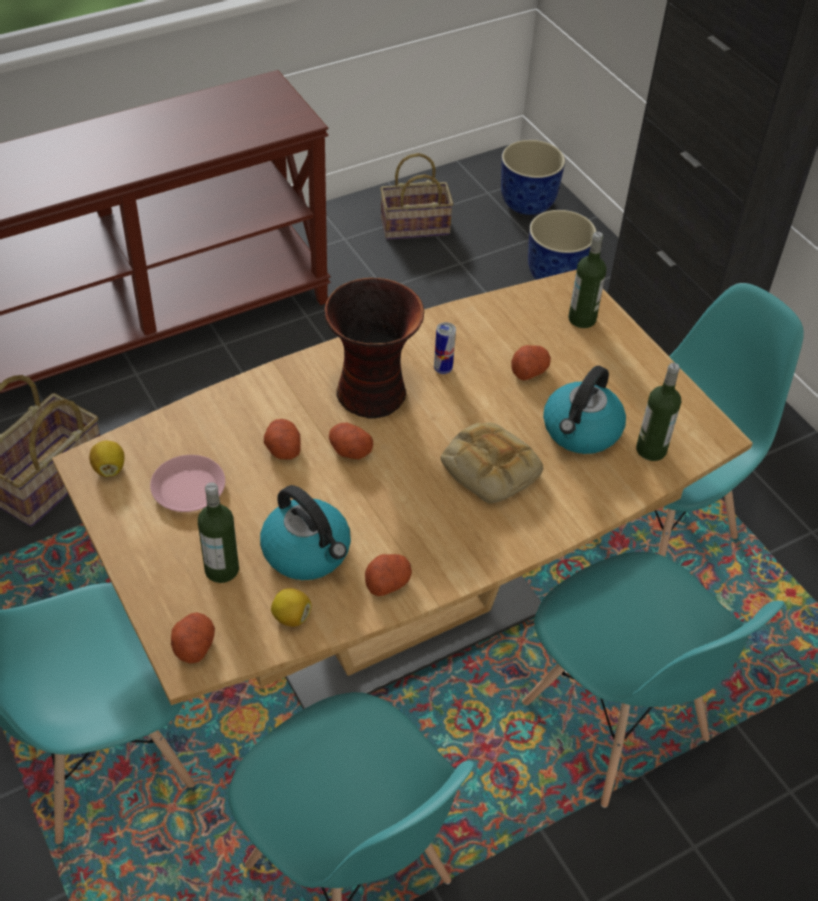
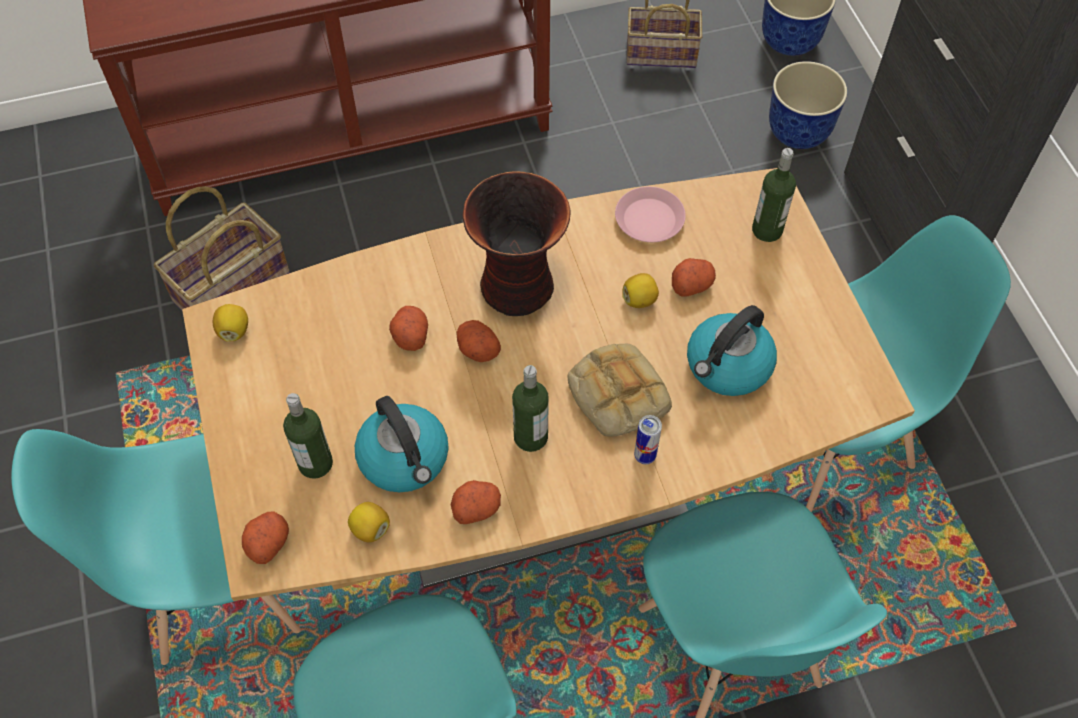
camera: 15 degrees right, 10 degrees up
(188, 489) = (305, 367): pink plate -> pink plate (649, 220)
(443, 369) = (599, 268): can -> can (645, 456)
(486, 389) = (640, 300): none -> lemon
(651, 450) = (798, 401): bottle -> bottle (530, 437)

